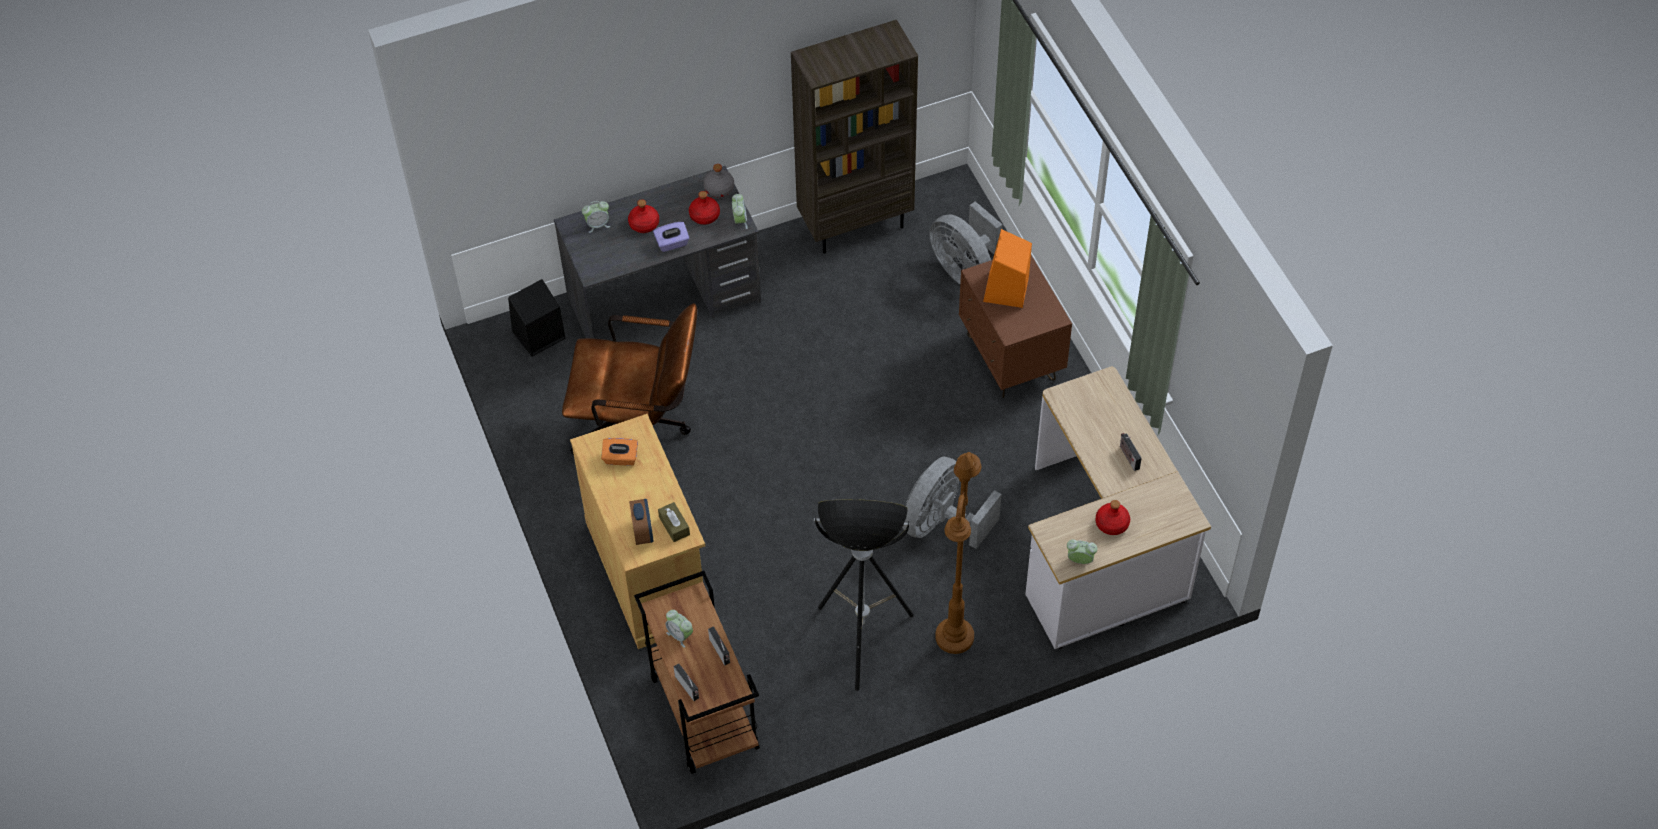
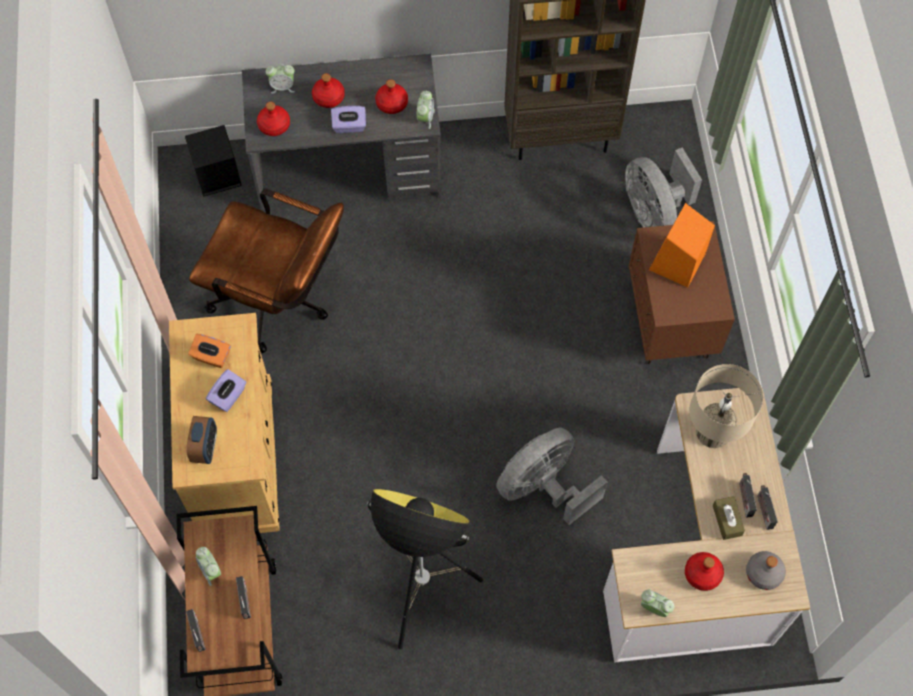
camera: 15 degrees right, 10 degrees up
(602, 259) = (274, 126): none -> red bottle
(648, 486) = (228, 396): none -> purple tissue box
(674, 526) = (239, 449): brown tissue box -> brown tissue box (727, 520)
(719, 189) = (416, 78): grey bottle -> grey bottle (763, 573)
(954, 637) = (516, 617): brown floor lamp -> none
(1084, 412) = (712, 432): none -> beige table lamp
(1147, 461) = (764, 510): none -> radio

